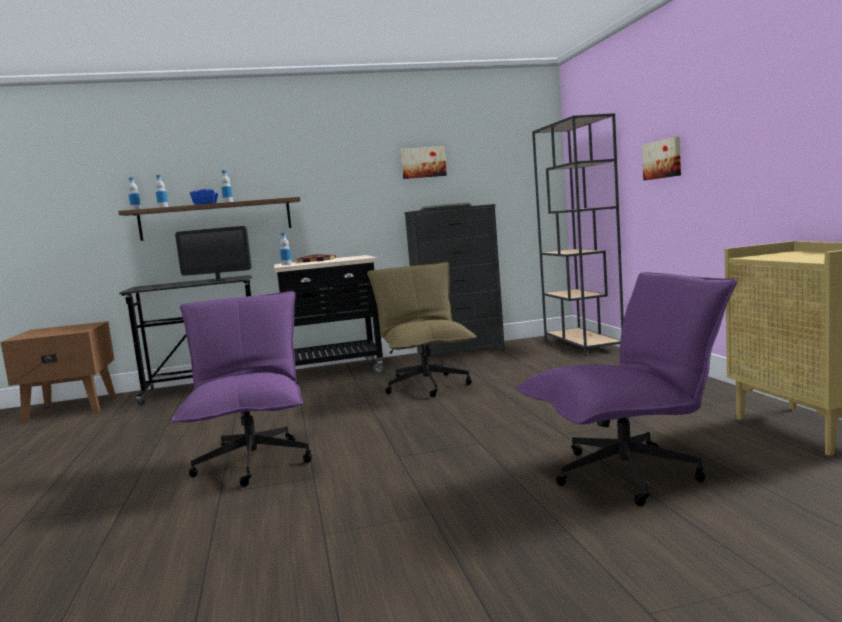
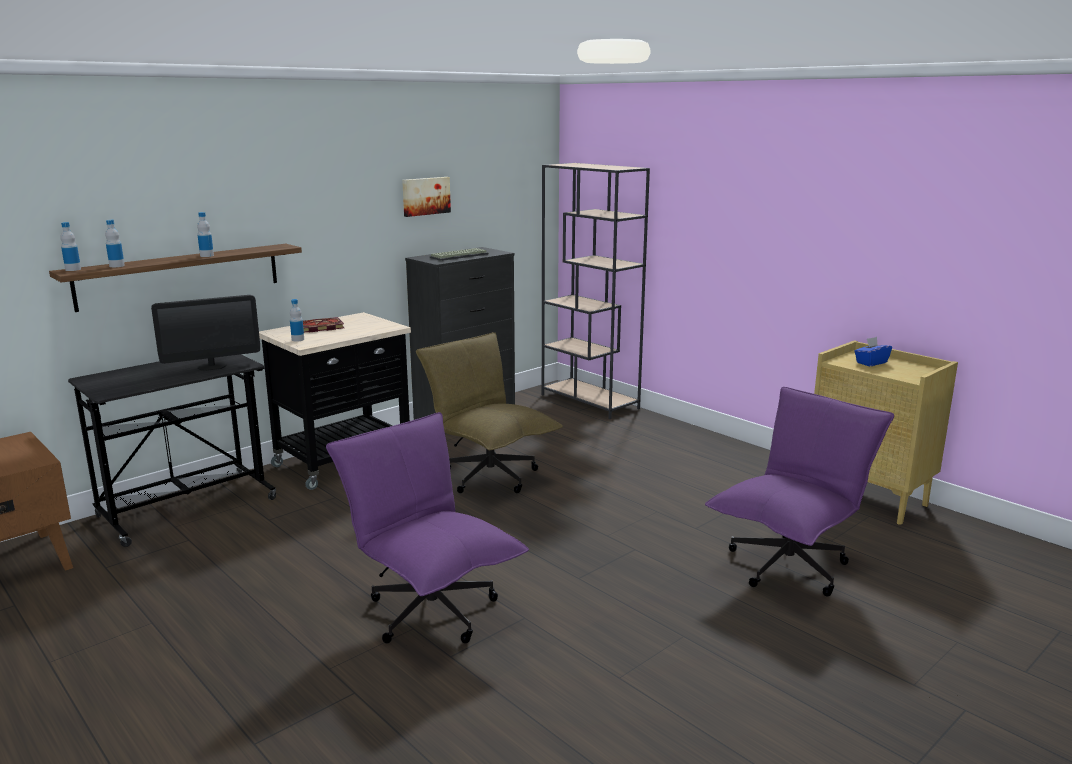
camera: 30 degrees left, 10 degrees up
(205, 204) = (175, 259): blue tissue box -> blue tissue box (871, 363)
(663, 159) = (710, 232): picture -> none

